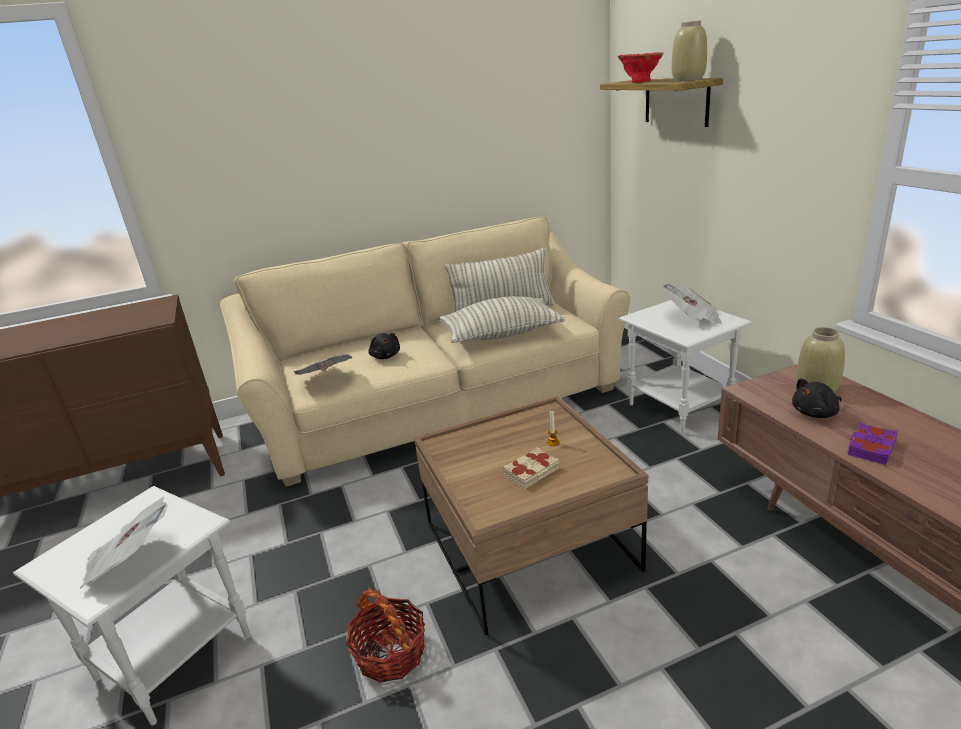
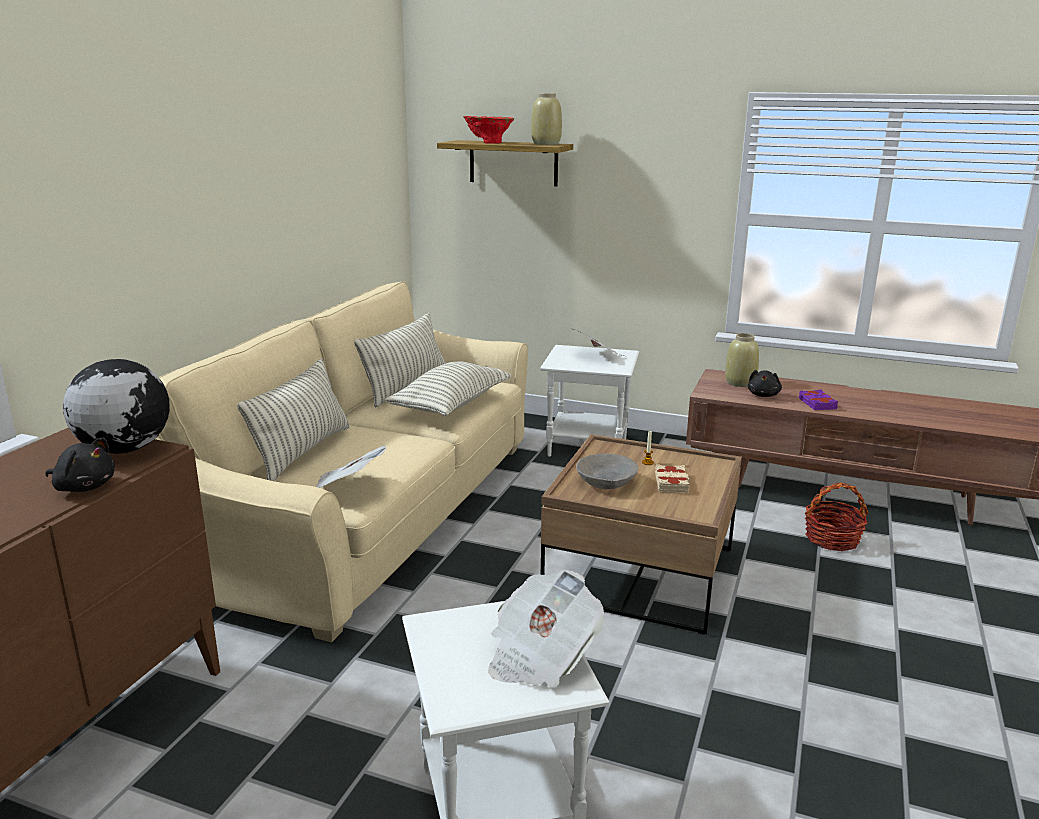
camera: 50 degrees left, 5 degrees down
(152, 316) = (124, 449): none -> globe
(356, 344) = (302, 452): none -> pillow
(385, 356) = (369, 451): black plush toy -> black plush toy (84, 487)
(390, 653) = (666, 683): basket -> basket (832, 539)
(483, 447) = (606, 482): none -> grey bowl

